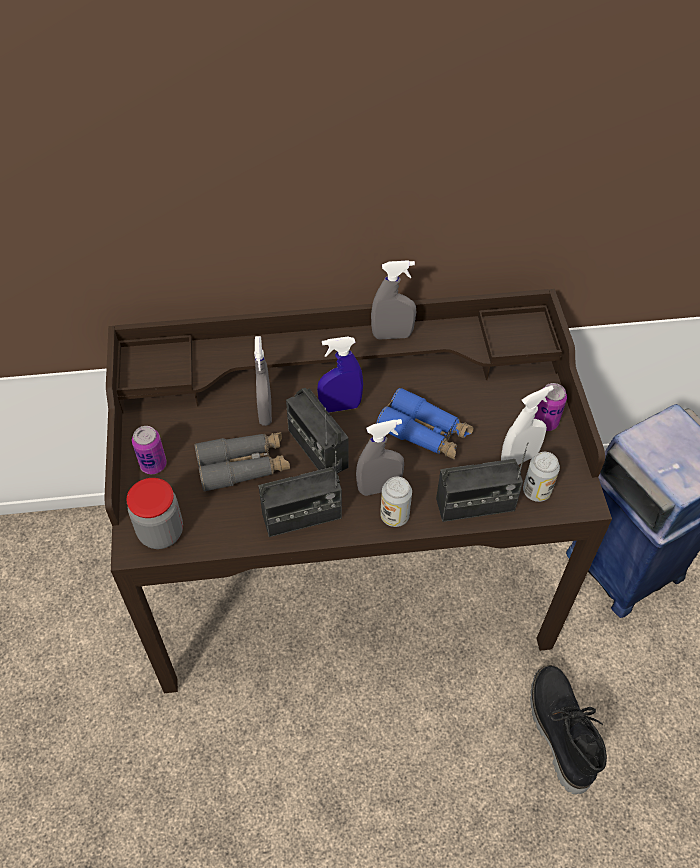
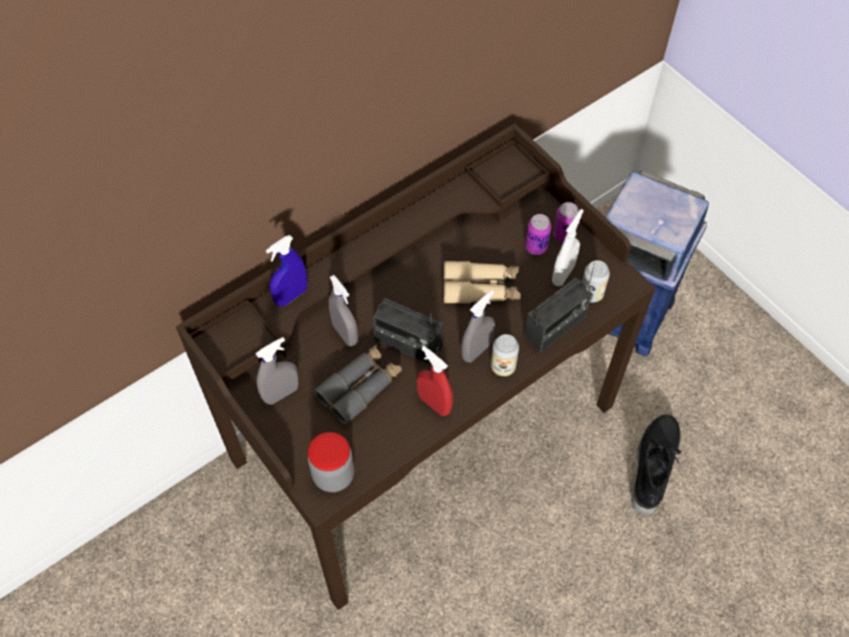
camera: 30 degrees left, 5 degrees up
(153, 465) = (286, 424): can -> can (536, 247)
(302, 516) = (434, 403): radio -> red spray bottle
(340, 406) = (402, 299): blue spray bottle -> blue spray bottle (291, 296)
(392, 335) = (410, 220): grey spray bottle -> grey spray bottle (281, 394)
(425, 432) = (481, 288): blue binoculars -> beige binoculars
(557, 731) = (651, 466): black boot -> black boot turned 60 degrees clockwise

